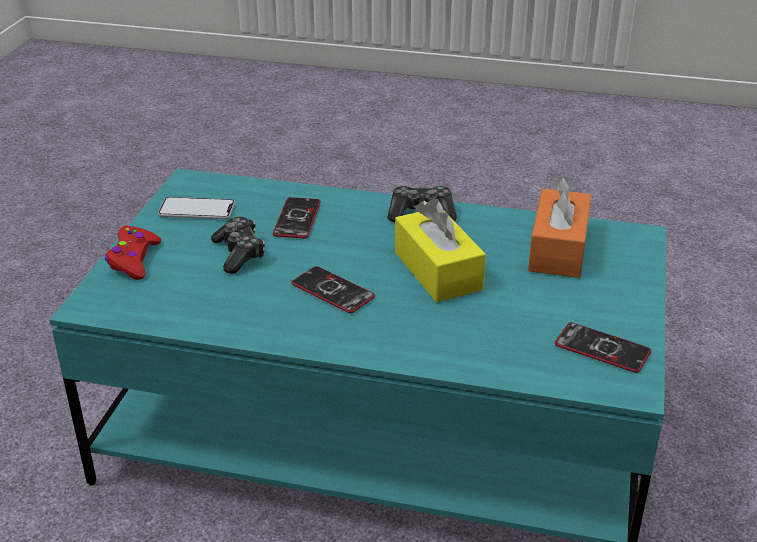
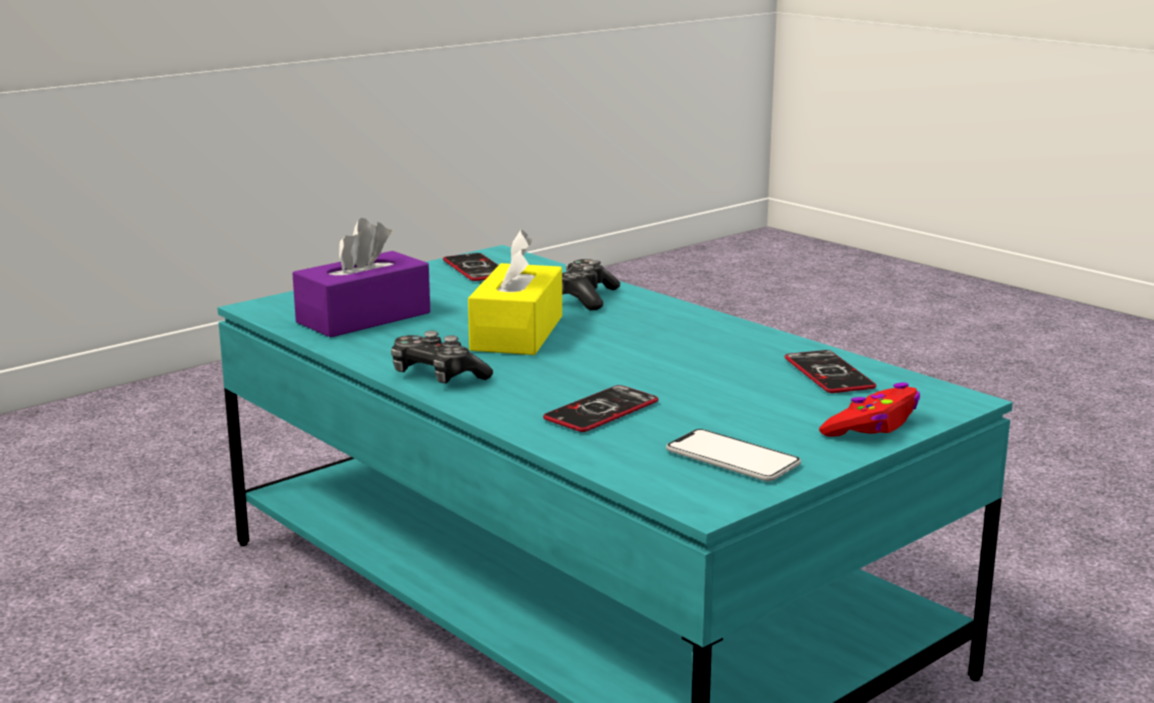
camera: 145 degrees left, 15 degrees down
(239, 253) = (722, 398): game controller -> game controller (585, 298)
(332, 291) = (653, 346): phone -> phone (828, 374)
(558, 249) = (363, 317): orange tissue box -> purple tissue box

